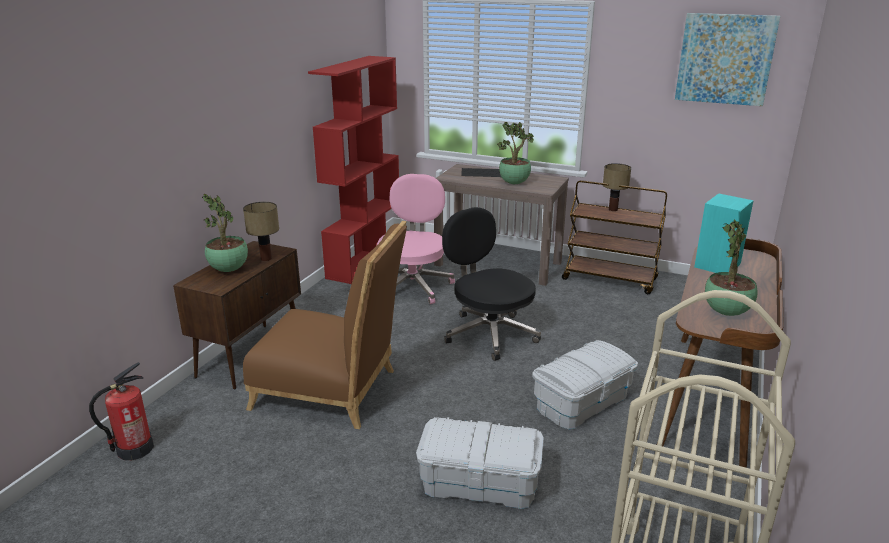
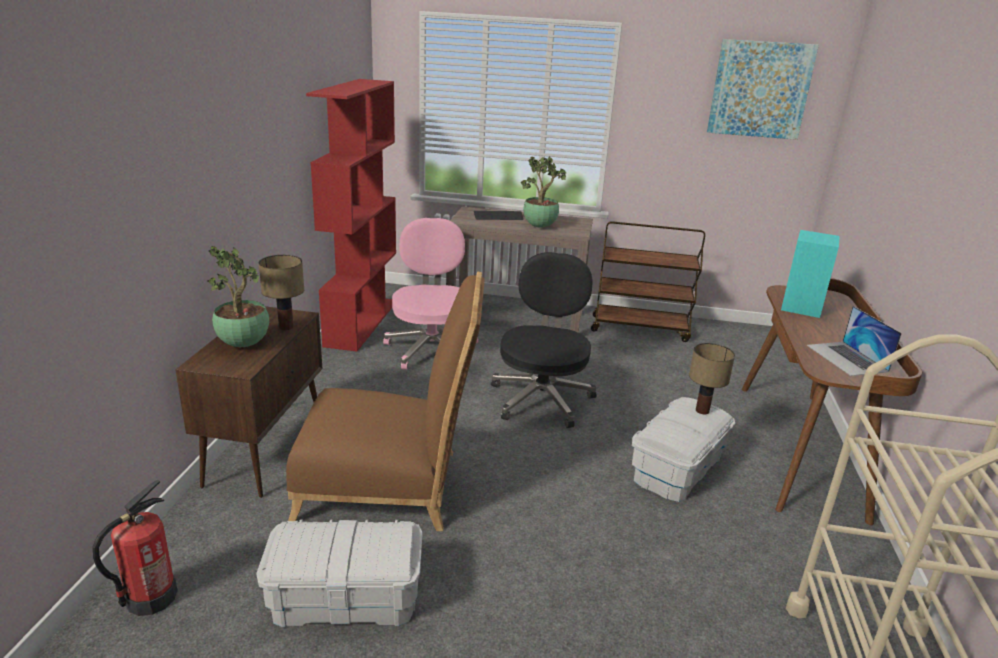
camera: 15 degrees left, 0 degrees up
(480, 482) = (613, 579): white storage box -> white storage box (346, 597)
(489, 333) = (541, 398): black office chair -> black office chair turned 60 degrees clockwise
(612, 209) = (643, 252): table lamp -> table lamp (701, 410)
(726, 313) = (847, 358): potted plant -> laptop

